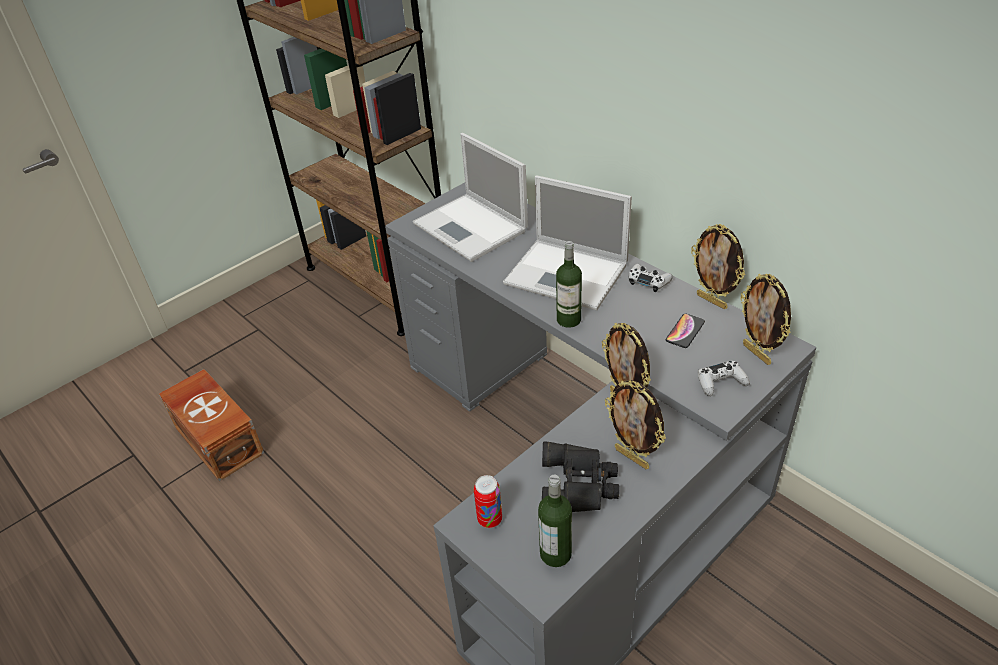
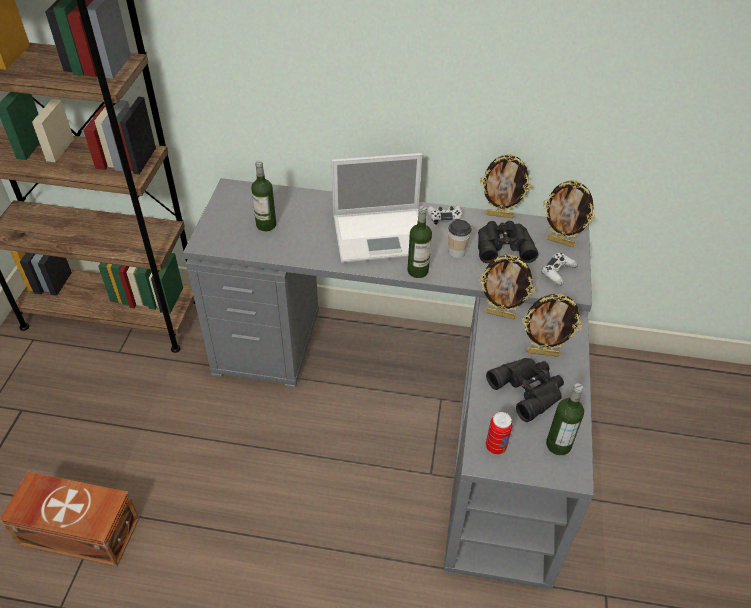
camera: 40 degrees left, 5 degrees up
(472, 228) = (266, 225): laptop -> bottle
(627, 318) = (457, 252): none -> cup
(685, 331) = (503, 245): phone -> black binoculars

